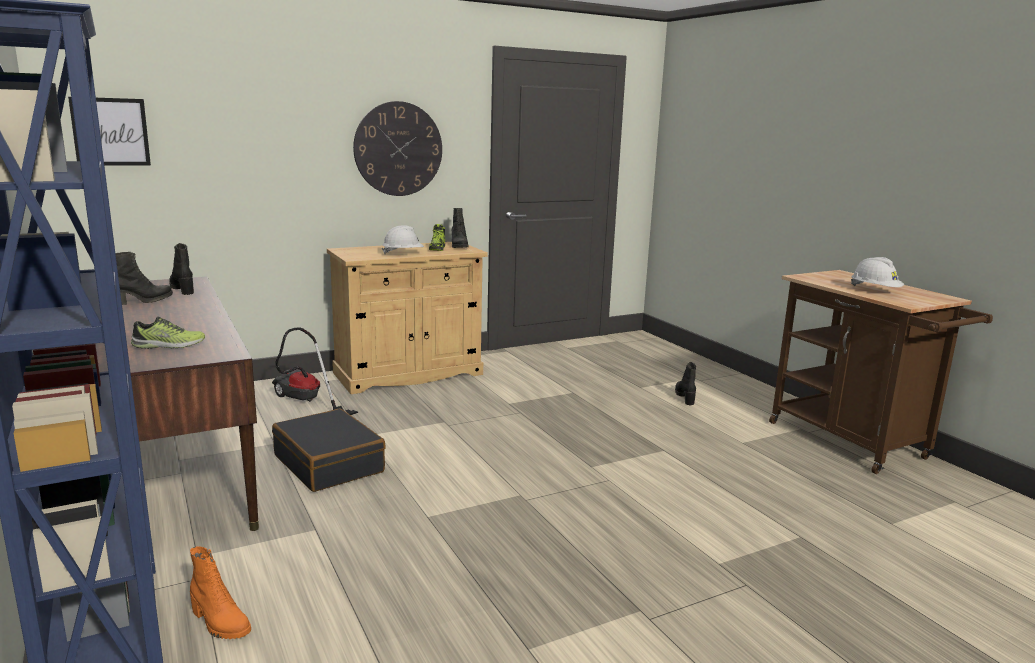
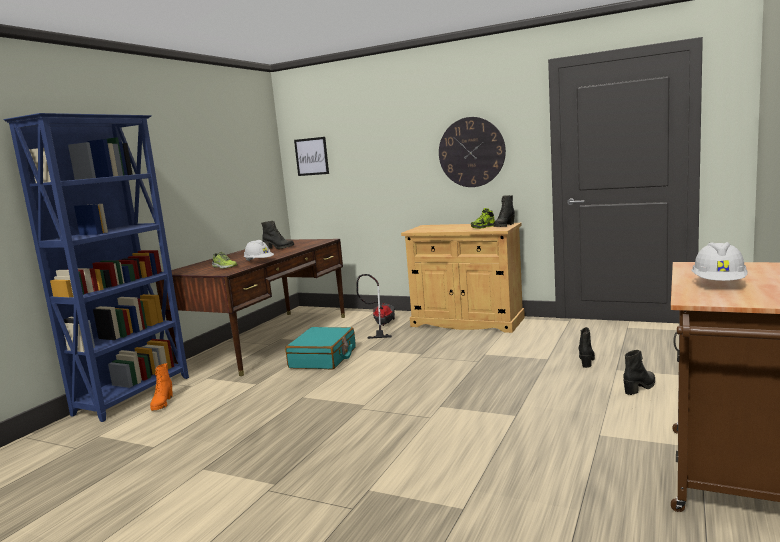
camera: 55 degrees right, 5 degrees down
(183, 289) = (309, 244): black boot -> black boot (586, 360)
(329, 464) = (323, 358): black suitcase -> turquoise suitcase
(403, 253) = (449, 229): white hard hat -> white hard hat (259, 262)

